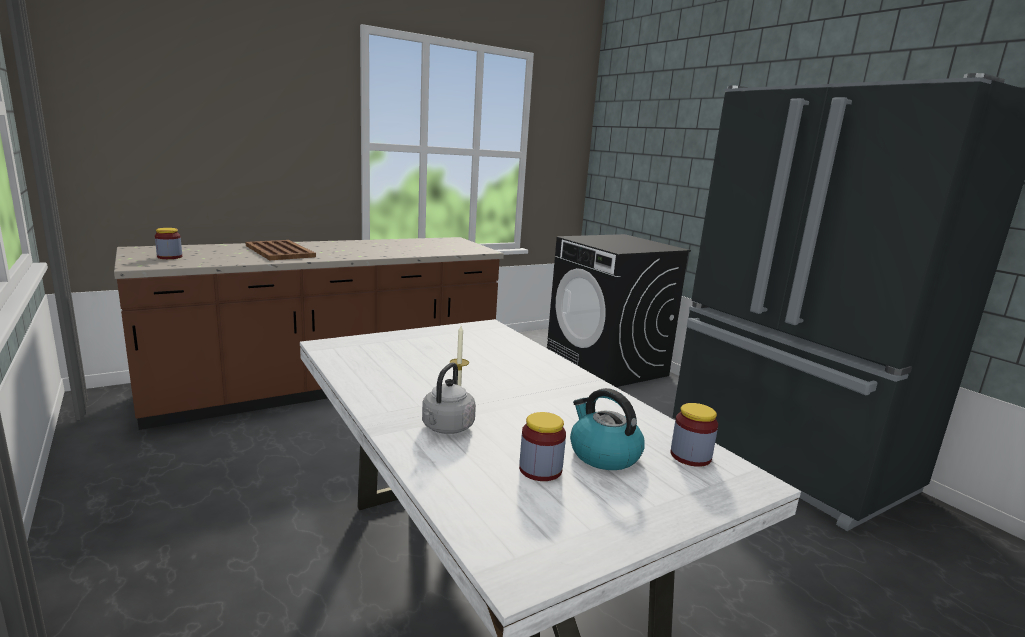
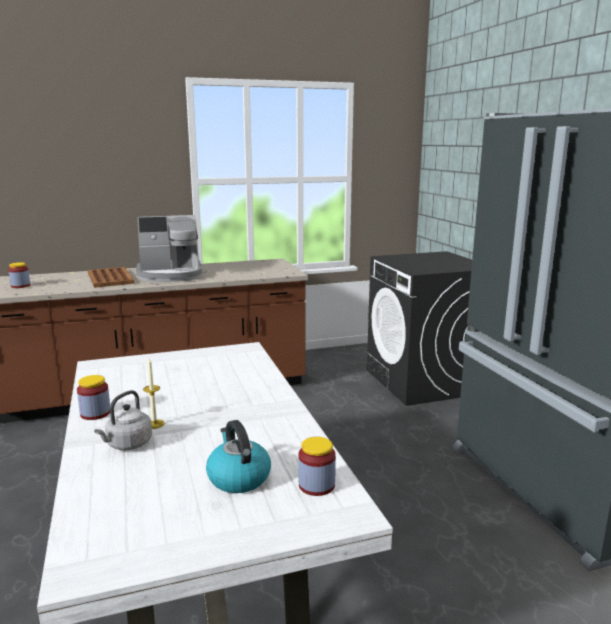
camera: 15 degrees right, 0 degrees up
(350, 249) = (170, 275): none -> coffee machine
(540, 469) = (172, 487): jar -> jar (95, 413)

